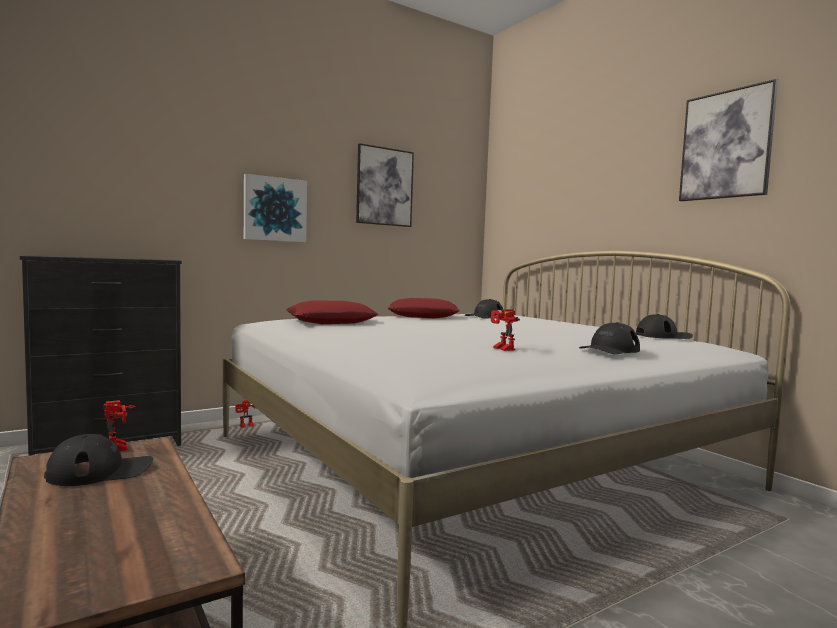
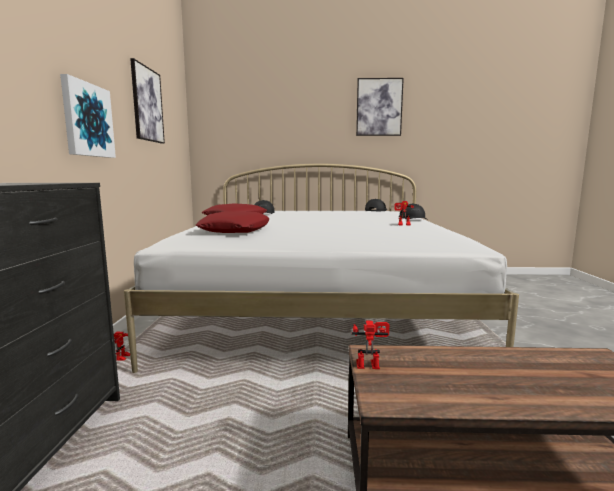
camera: 55 degrees left, 5 degrees up
(101, 471) = (430, 374): black cap -> none

